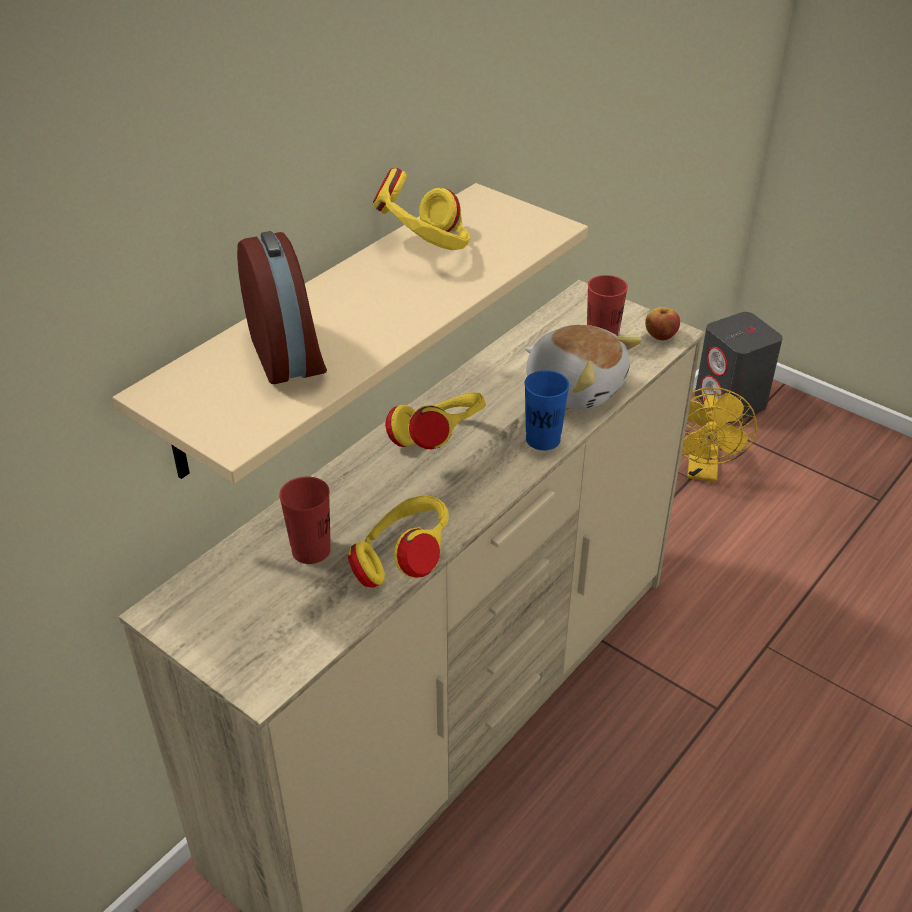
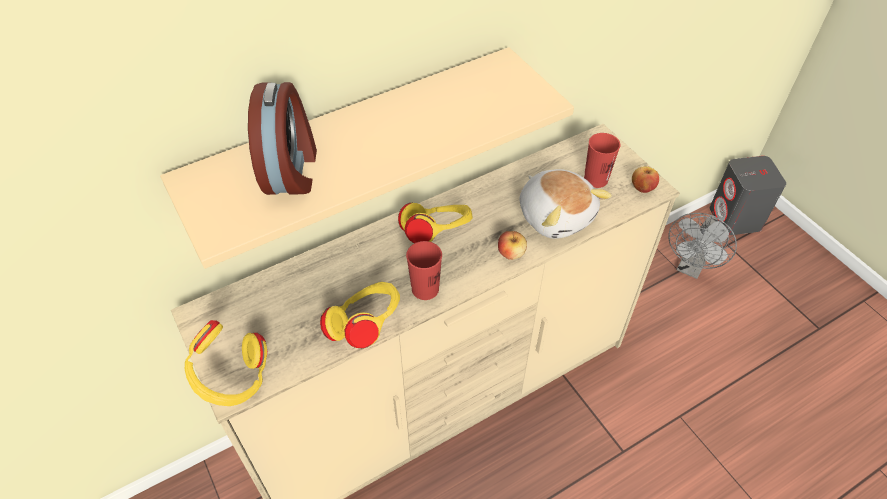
camera: 20 degrees right, 10 degrees up
(311, 550) = (310, 297): red cup -> red cup (425, 289)
(425, 248) = (438, 99): yellow headphones -> yellow headphones (233, 379)
(543, 439) = (511, 253): blue cup -> apple
(703, 471) = (690, 267): yellow fan -> grey fan

